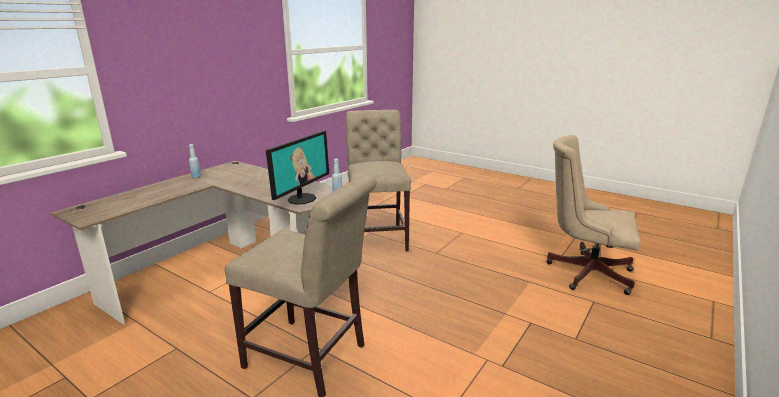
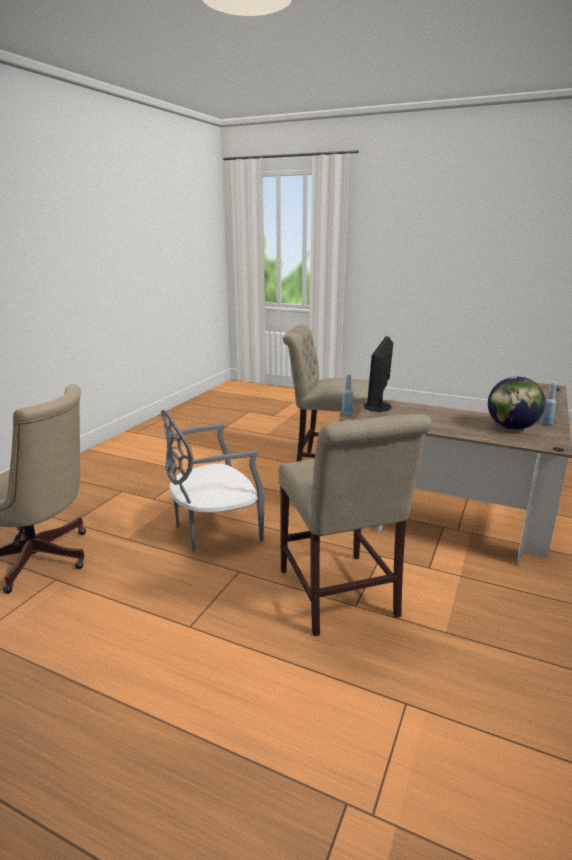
camera: 170 degrees right, 0 degrees up
(229, 175) = (511, 428): none -> globe
(457, 282) = (214, 530): none -> grey chair

